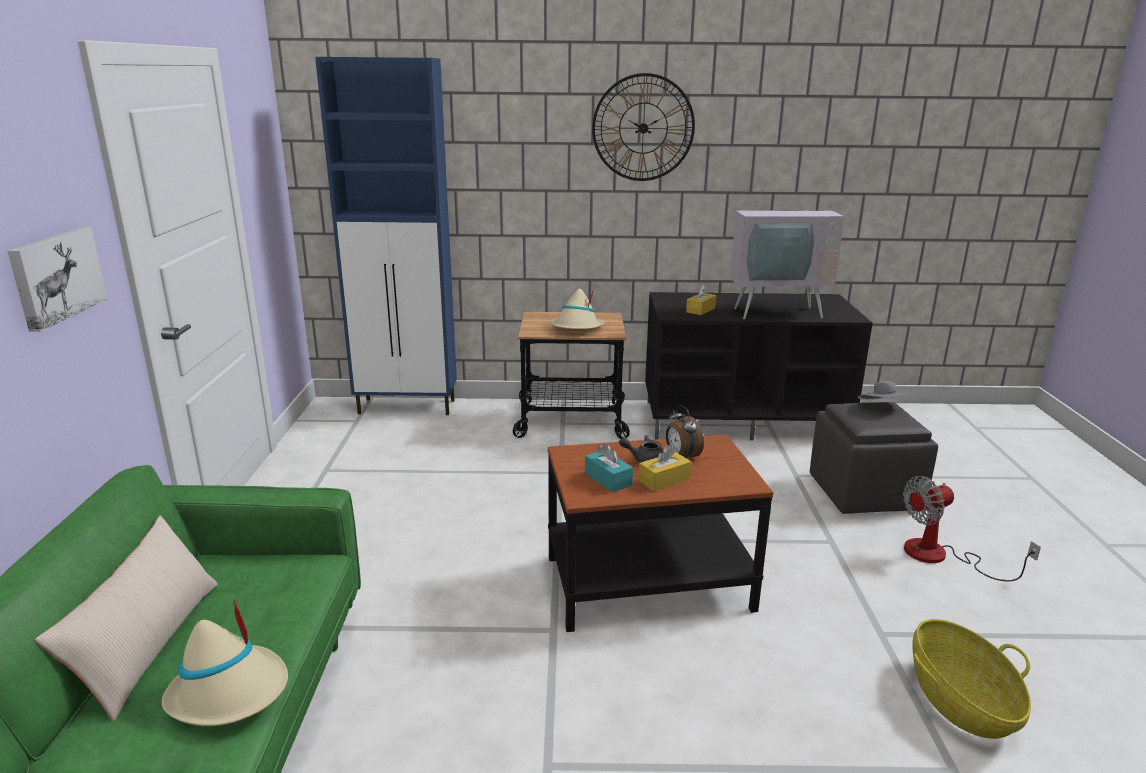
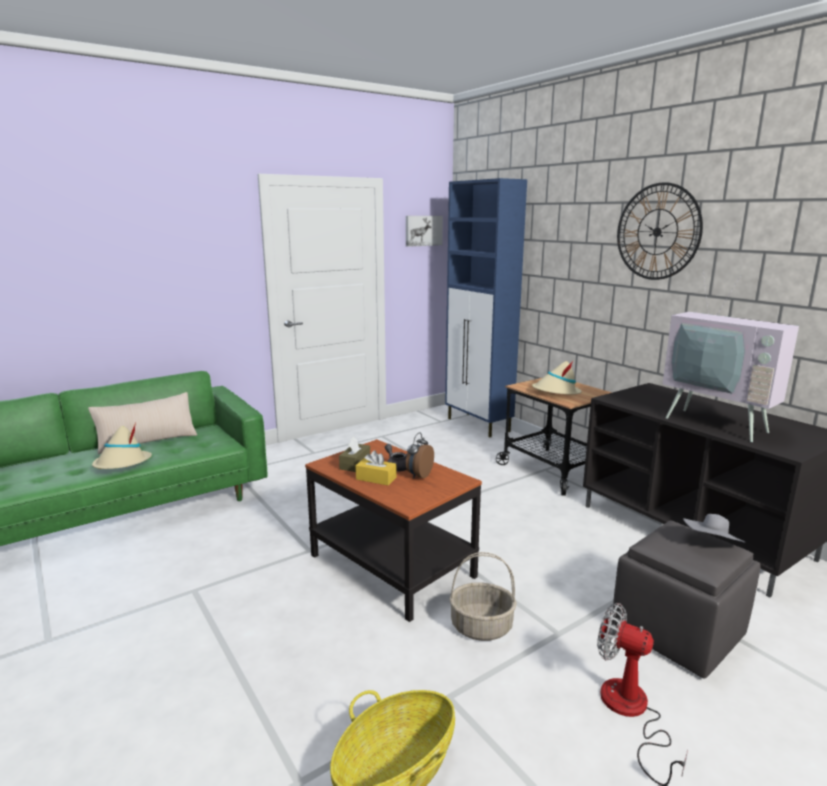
camera: 55 degrees right, 5 degrees down
(56, 276) = (208, 278): picture -> picture (423, 230)
(608, 479) = (355, 464): turquoise tissue box -> brown tissue box
(700, 310) = (648, 403): yellow tissue box -> none
(795, 574) = (482, 626): none -> basket

